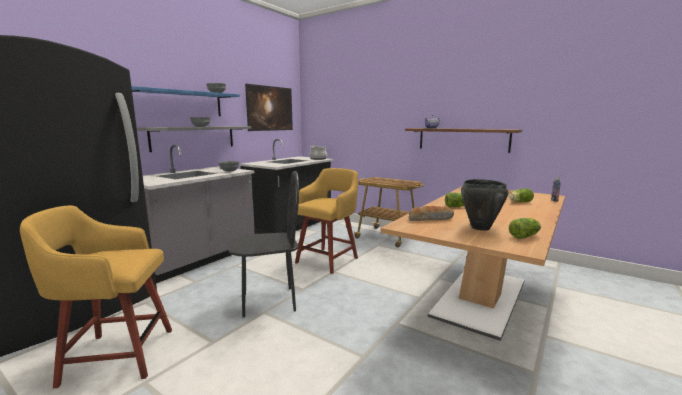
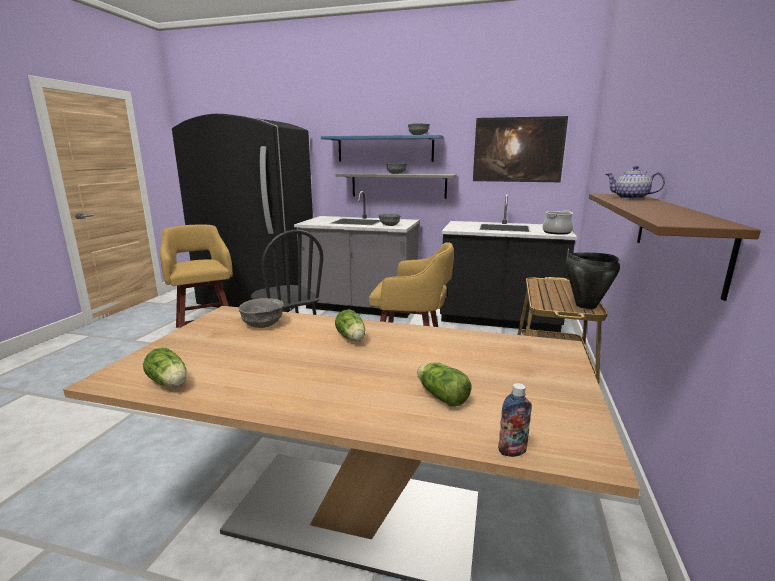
camera: 70 degrees right, 5 degrees up
(430, 219) = (263, 324): bread -> grey bowl
(480, 228) = (218, 353): black cooking pot -> black cooking pot (585, 305)

